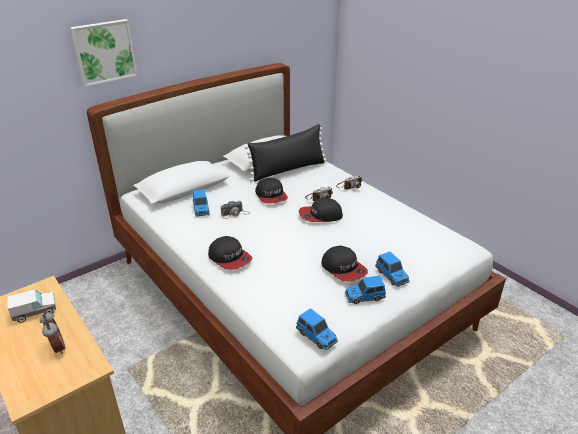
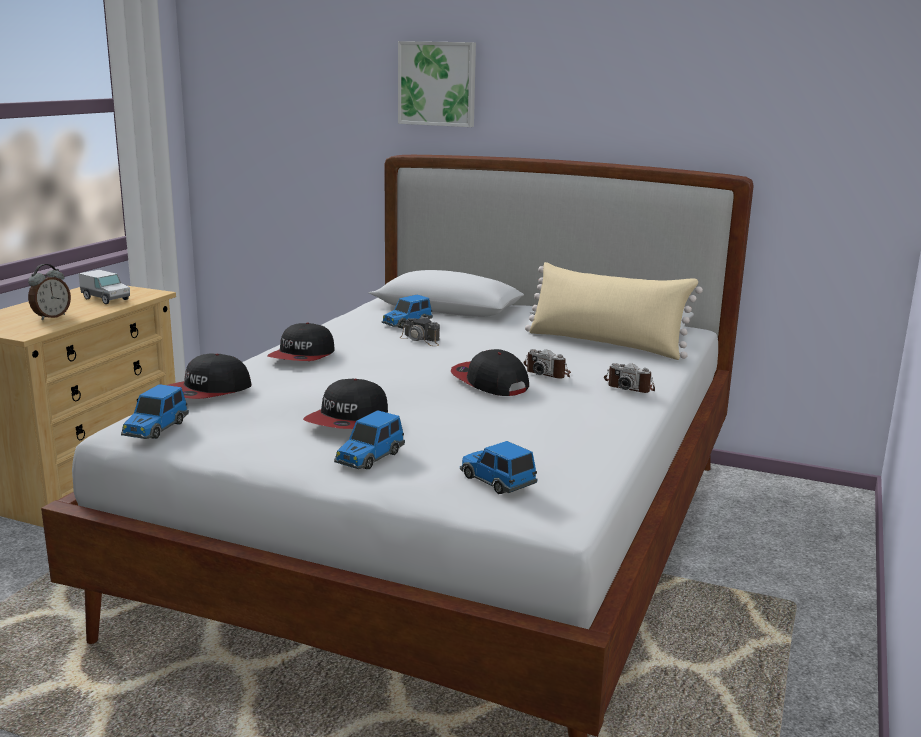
camera: 60 degrees right, 15 degrees down
(271, 196) = (504, 348): cap -> cap (208, 391)
(288, 170) = (605, 344): black pillow -> beige pillow
(364, 297) = (284, 445): toy car -> toy car (496, 481)

